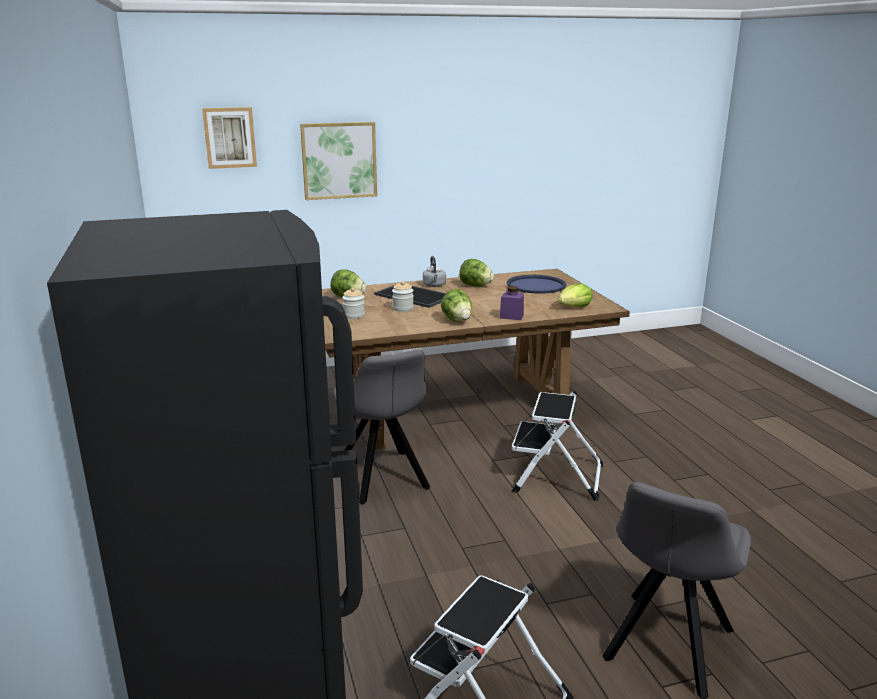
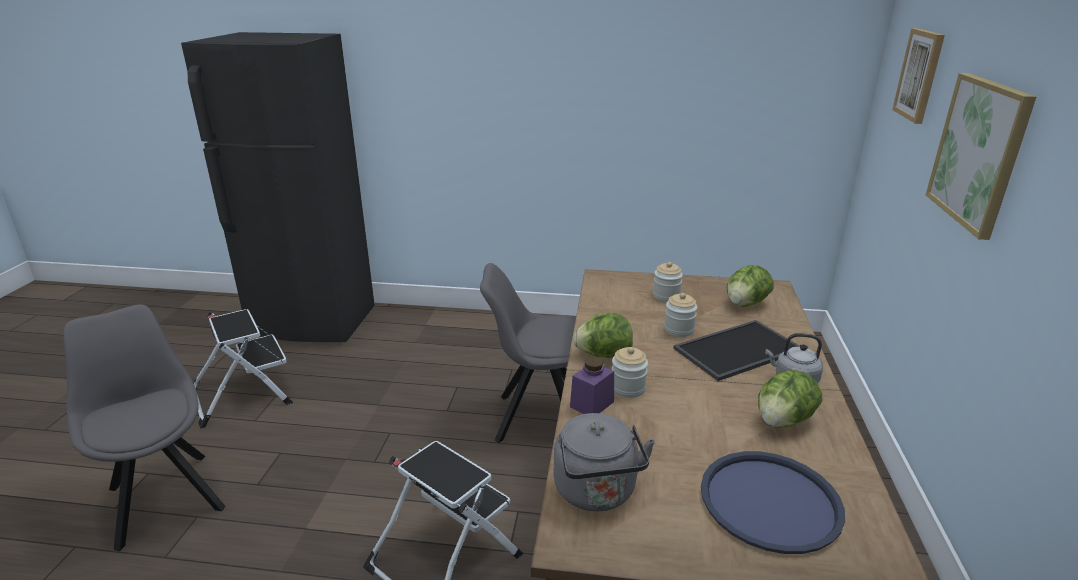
camera: 115 degrees right, 5 degrees up
(486, 312) = (628, 388): none -> jar
(574, 307) = (597, 493): lettuce -> grey kettle

